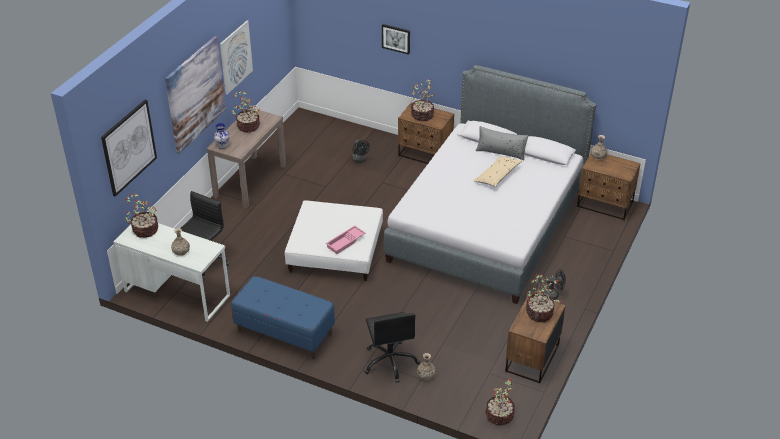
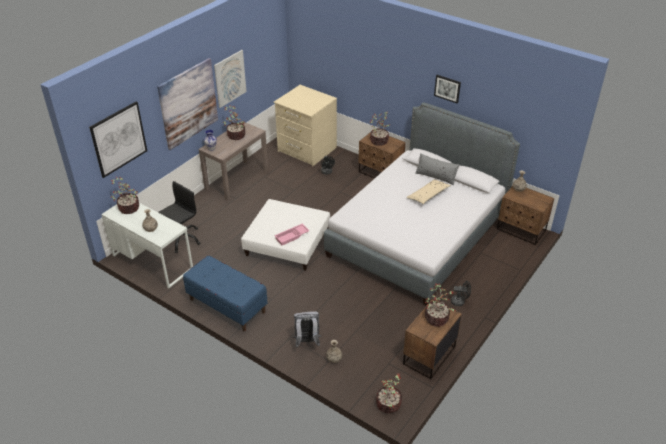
camera: 10 degrees right, 0 degrees up
(326, 134) = (306, 150): none -> beige dresser
(390, 362) = (307, 342): black office chair -> grey backpack
(396, 38) = (363, 76): picture -> picture (447, 88)

